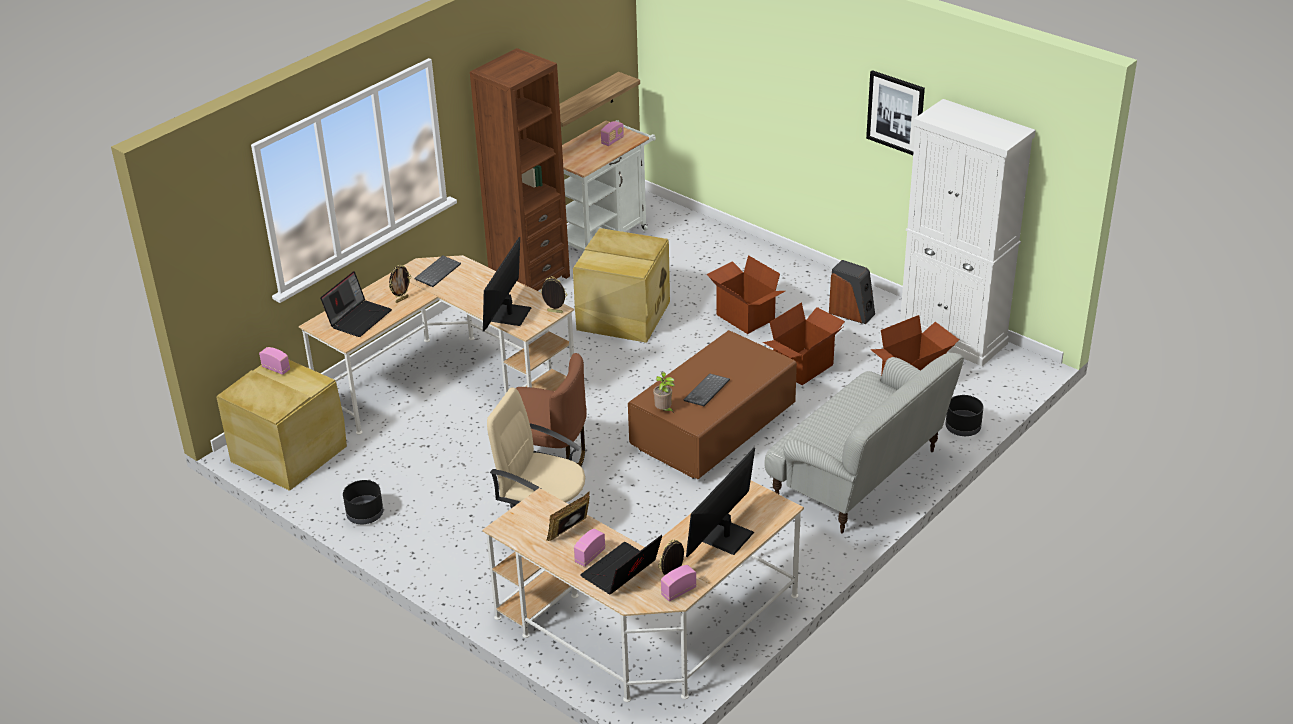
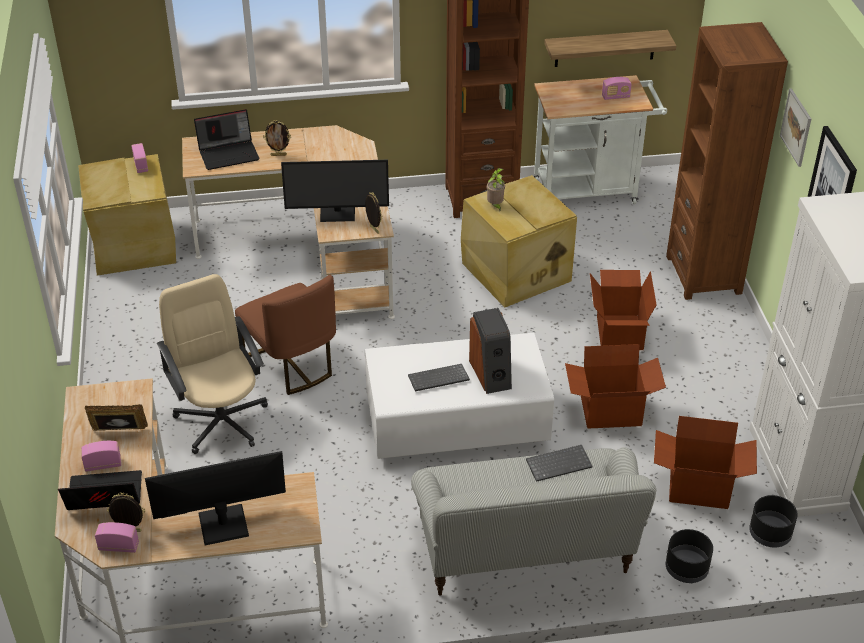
camera: 40 degrees right, 5 degrees up
(364, 514) = (117, 326): black planter -> black planter (769, 533)
(437, 272) = (335, 145): keyboard -> keyboard (559, 463)
(509, 314) = (337, 212): monitor -> monitor turned 150 degrees counterclockwise
(664, 410) = (380, 375): potted plant -> potted plant (495, 206)
(713, 430) = (456, 422): brown coffee table -> white coffee table
(751, 253) = (703, 275): none -> brown bookcase
(827, 87) = (796, 127): none -> picture
(852, 313) = (725, 385): speaker -> speaker (491, 373)

